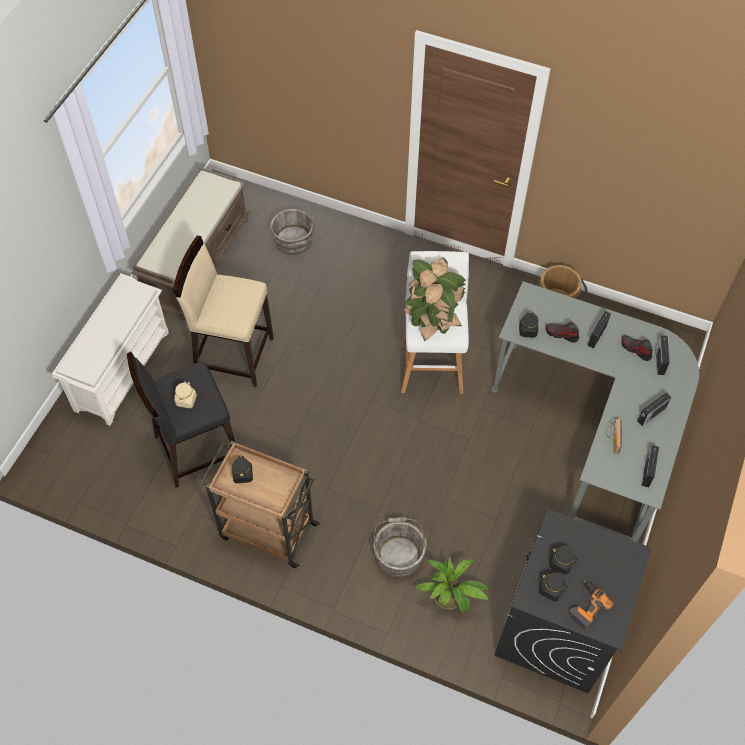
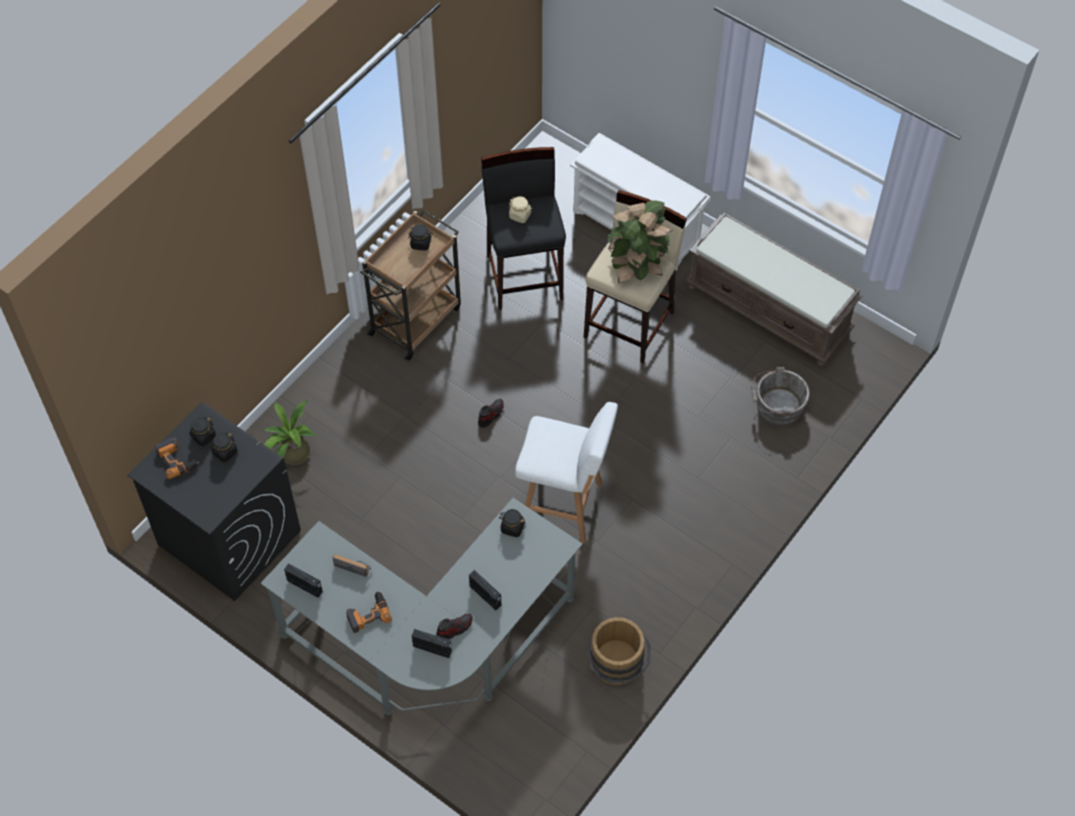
camera: 105 degrees right, 0 degrees up
(398, 553) = (354, 422): grey bucket -> none
(432, 322) = (553, 442): potted plant -> potted plant (637, 269)
(561, 334) = (497, 560): shoe -> shoe (490, 415)
(650, 415) = (368, 614): radio -> power drill

